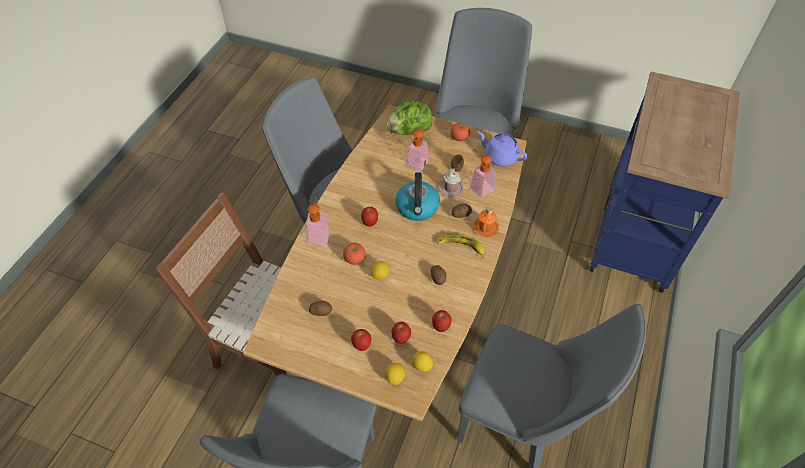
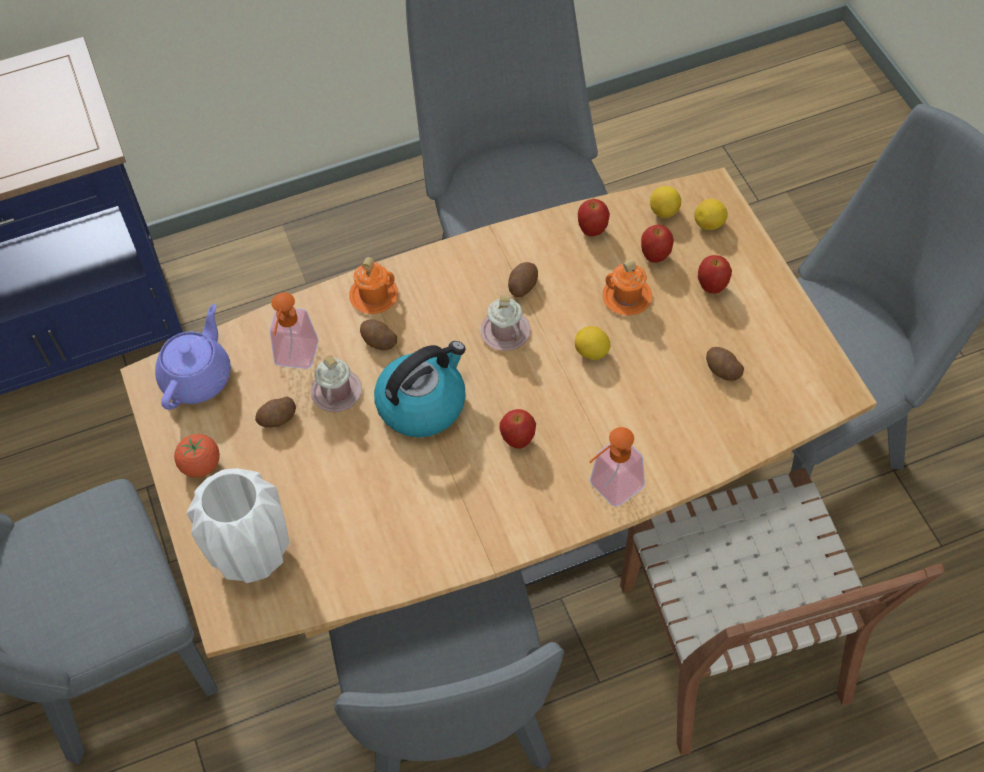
camera: 130 degrees left, 5 degrees up
(355, 259) = (601, 403): tomato -> none
(392, 309) = (627, 297): none -> orange mug
(409, 131) = (252, 555): lettuce -> white vase
(415, 166) = (333, 478): soap dispenser -> none
(421, 255) = (505, 332): none -> pink mug
(461, 247) = (441, 299): banana -> none
(500, 157) = (198, 377): purple teapot -> purple teapot turned 150 degrees counterclockwise

